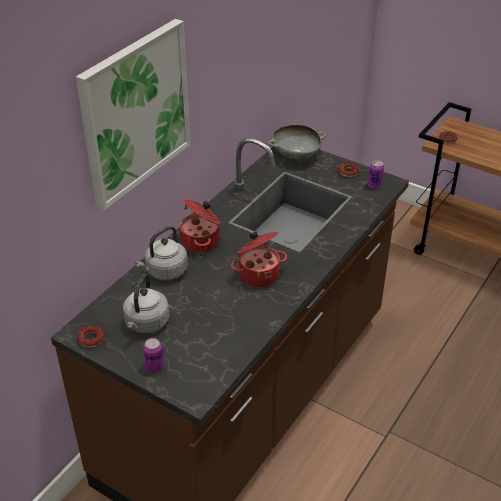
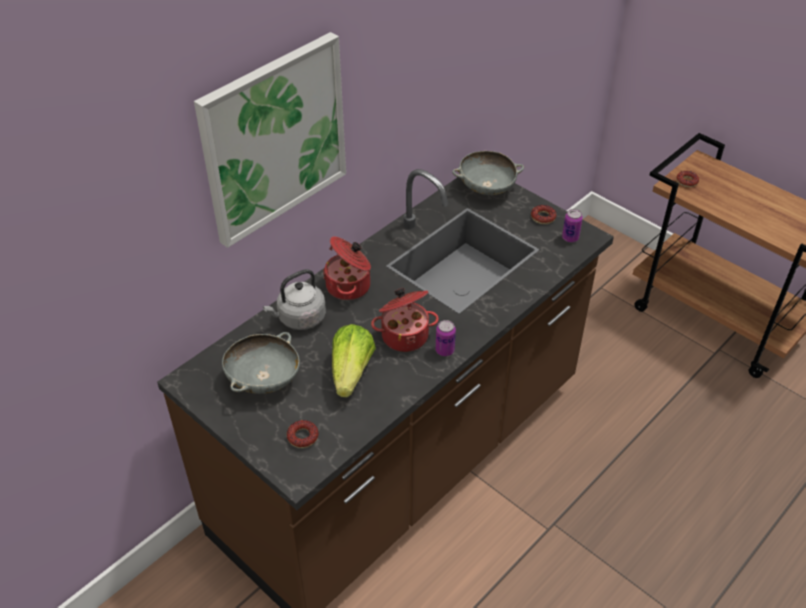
camera: 10 degrees right, 5 degrees up
(91, 339) = (200, 389): donut -> donut (302, 437)
(146, 324) = (264, 379): grey kettle -> grey bowl
(155, 367) = (261, 433): can -> can (445, 350)
(221, 308) = (351, 372): none -> lettuce

